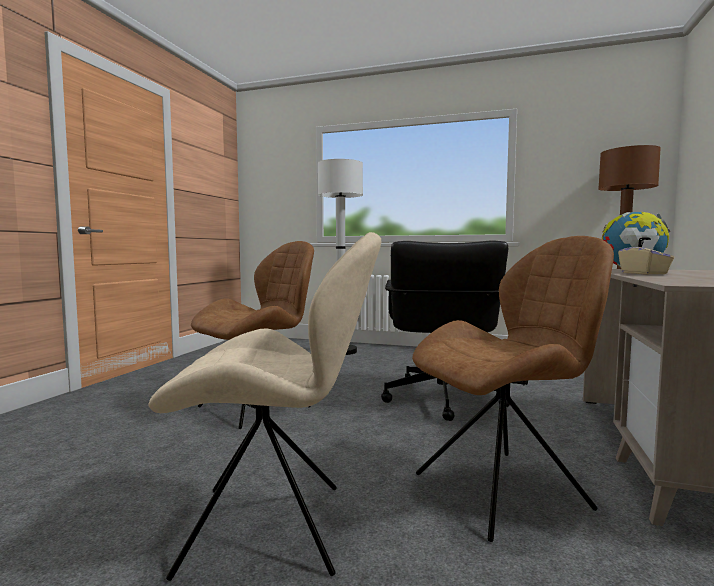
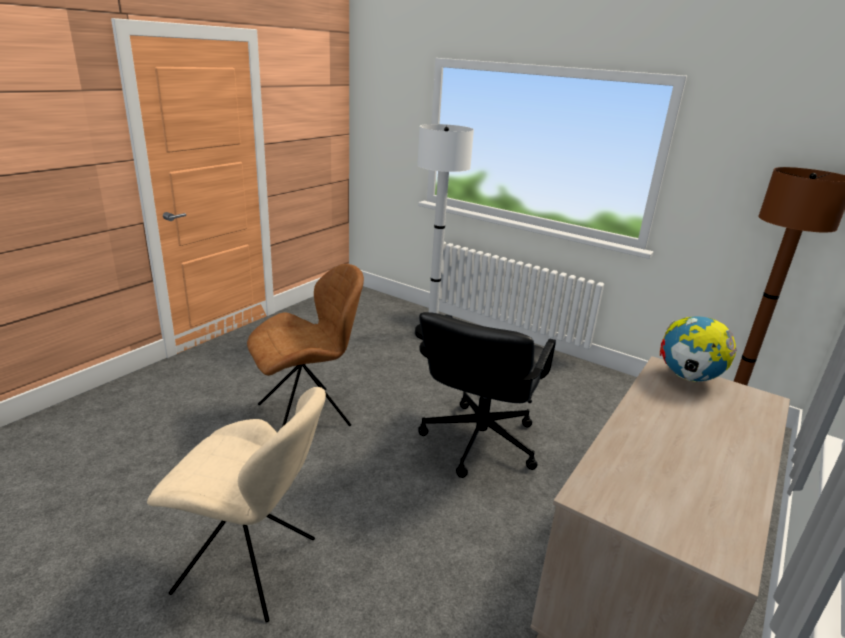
camera: 15 degrees right, 20 degrees up
(505, 490) = (444, 577): brown chair -> none
(644, 273) = (649, 417): beige tissue box -> none

